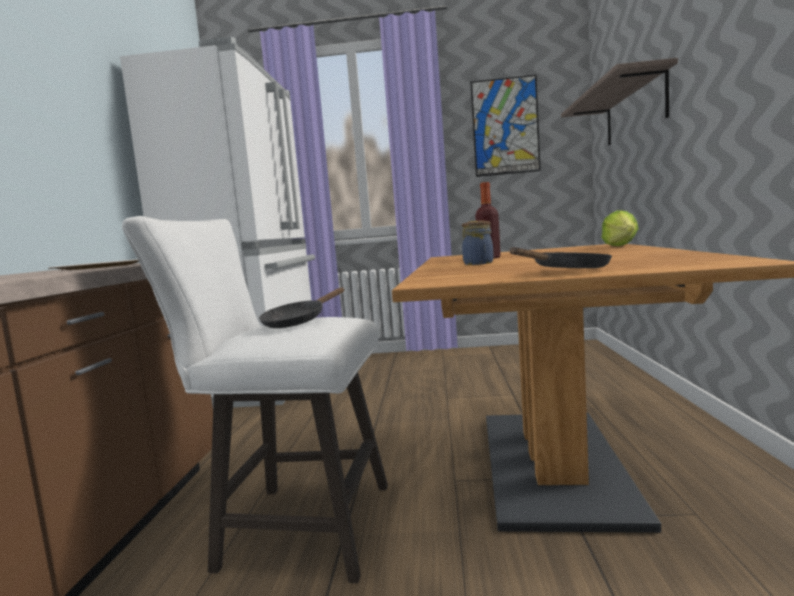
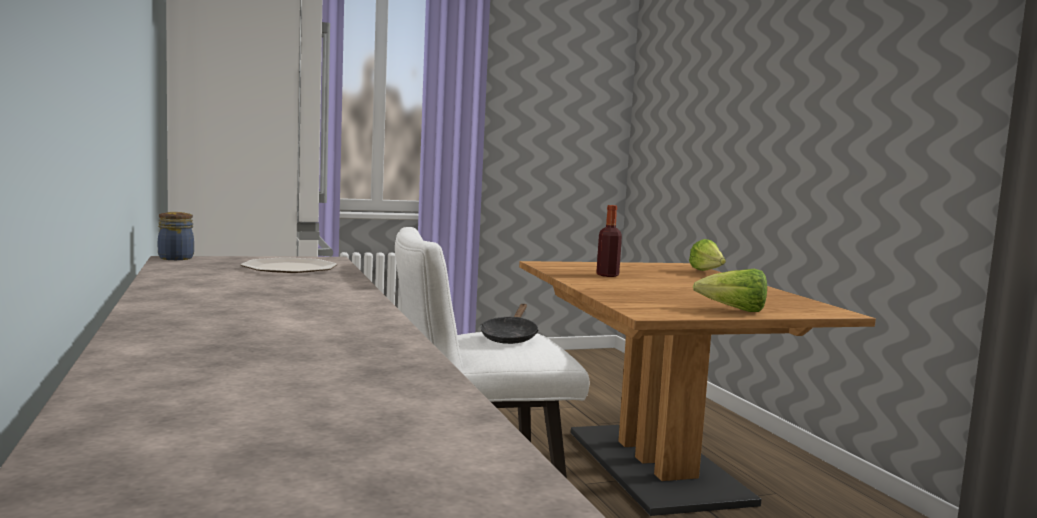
camera: 25 degrees left, 0 degrees up
(478, 263) = (621, 285): jar -> jar (176, 258)
(505, 126) = (548, 104): picture -> none
(566, 271) = (734, 310): black frying pan -> lettuce
(634, 110) = (694, 128): shelf -> none

